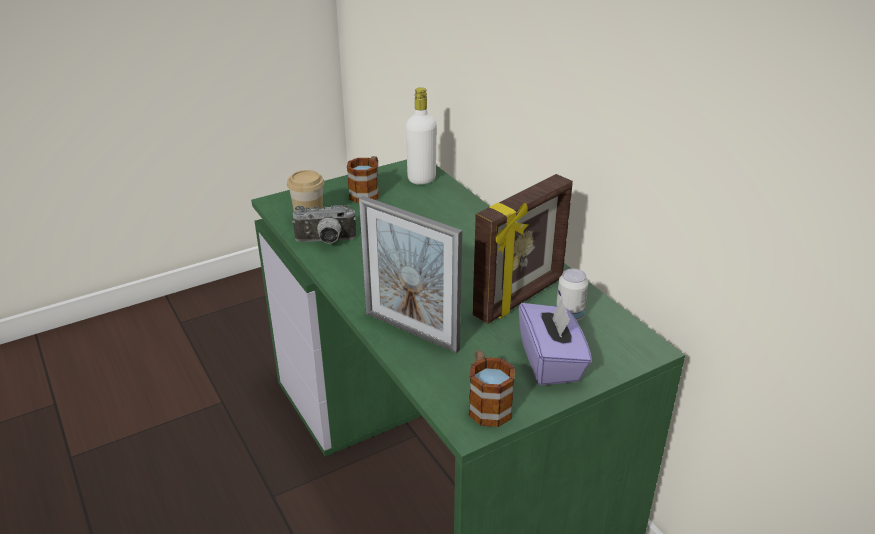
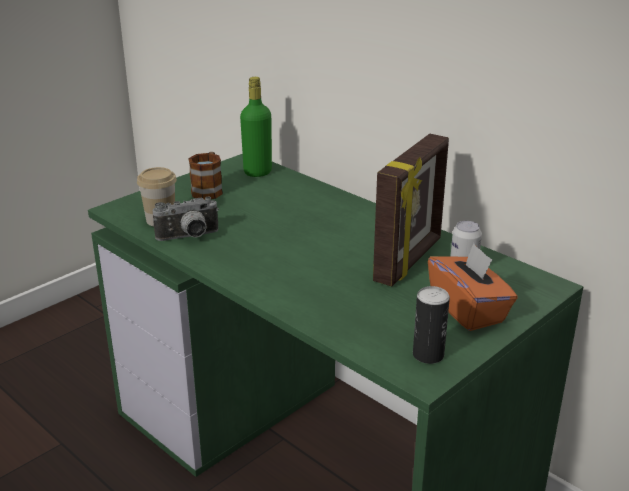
camera: 15 degrees left, 5 degrees down
(411, 331) = (320, 304): picture frame -> none
(421, 179) = (257, 172): white bottle -> green bottle
(487, 404) = (428, 355): mug -> can
(551, 362) = (468, 310): purple tissue box -> orange tissue box

